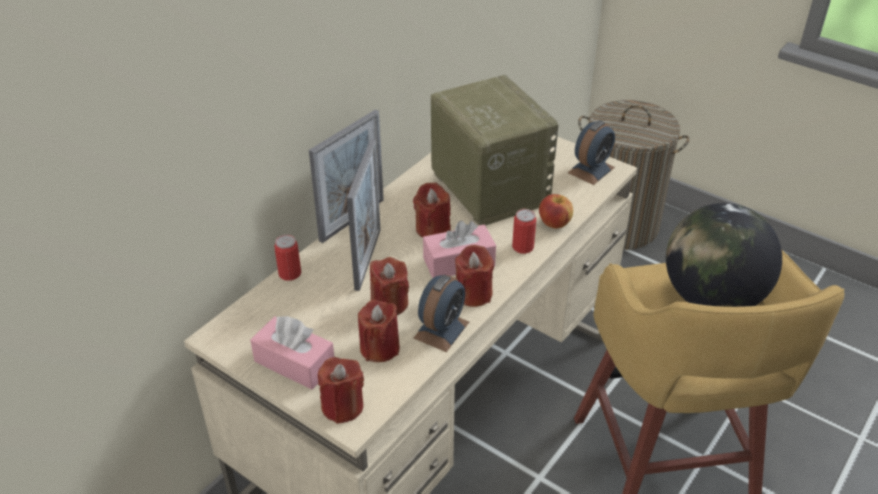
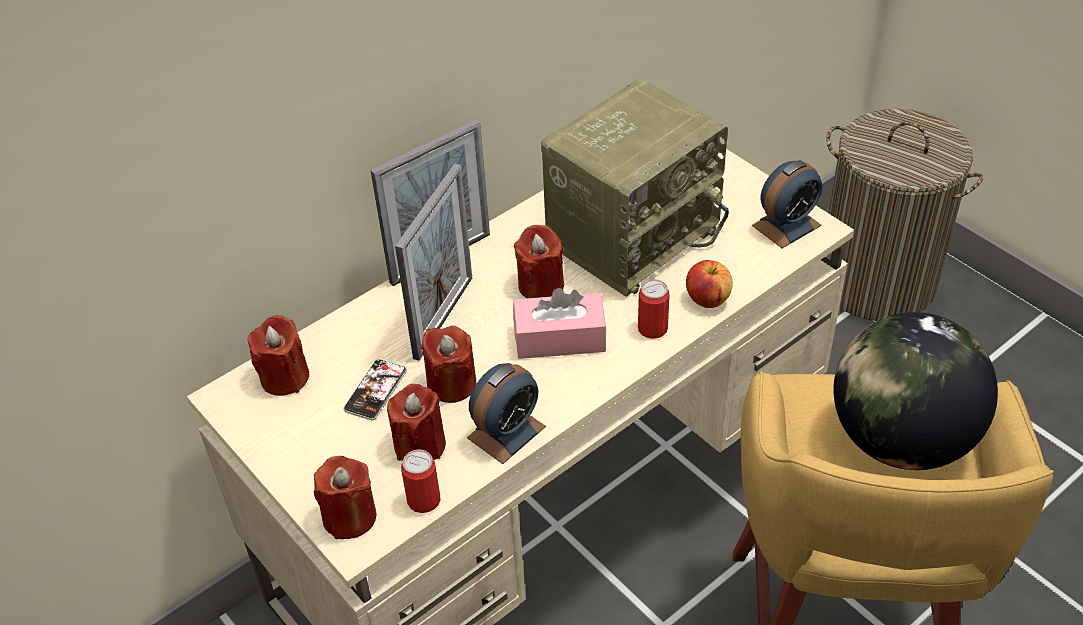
camera: 15 degrees right, 5 degrees up
(290, 273) = (340, 324): can -> can (424, 500)
(294, 363) = (309, 448): pink tissue box -> none
(333, 315) = (375, 390): none -> phone
(473, 294) = (564, 387): red candle -> red candle (284, 377)
(487, 188) = (633, 234): radio -> radio turned 60 degrees clockwise

